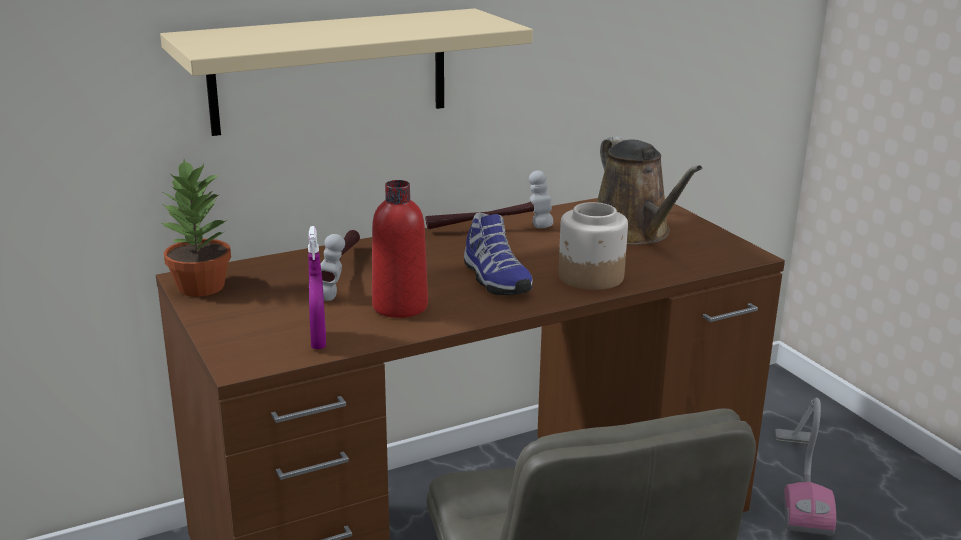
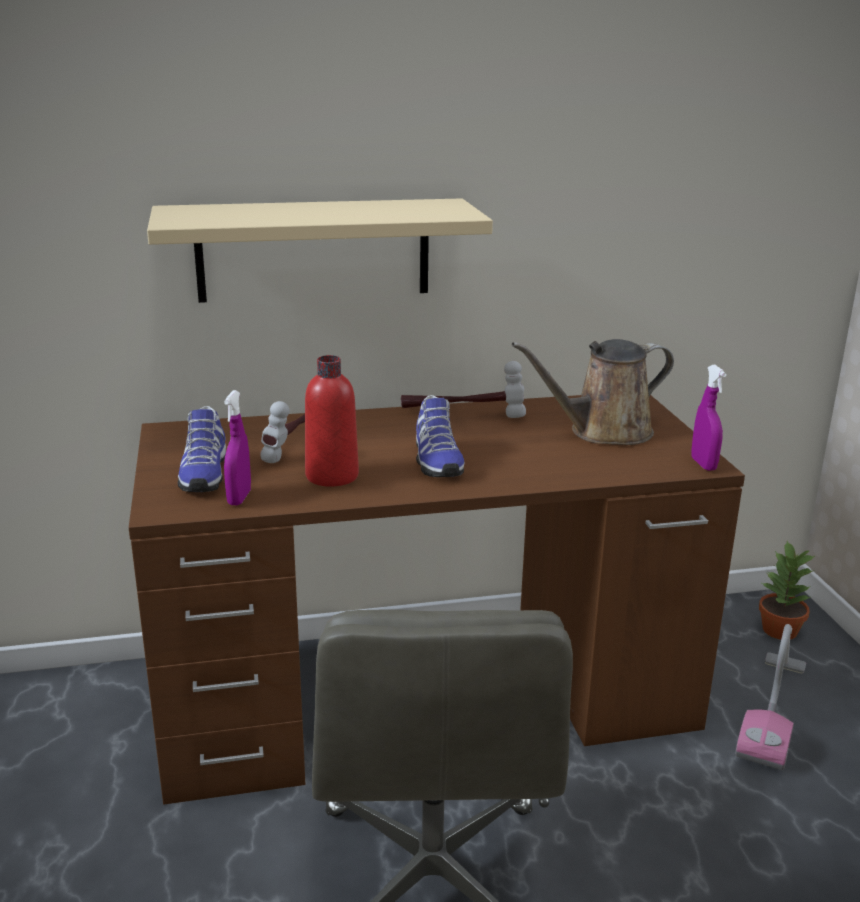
camera: 15 degrees right, 0 degrees up
(200, 287) = (170, 439): potted plant -> potted plant (779, 631)
(262, 321) = (203, 474): none -> shoe
(590, 277) = (531, 469): jar -> none
(634, 233) = (603, 432): brown watering can -> brown watering can turned 75 degrees clockwise
(743, 254) = (703, 464): none -> purple spray bottle

